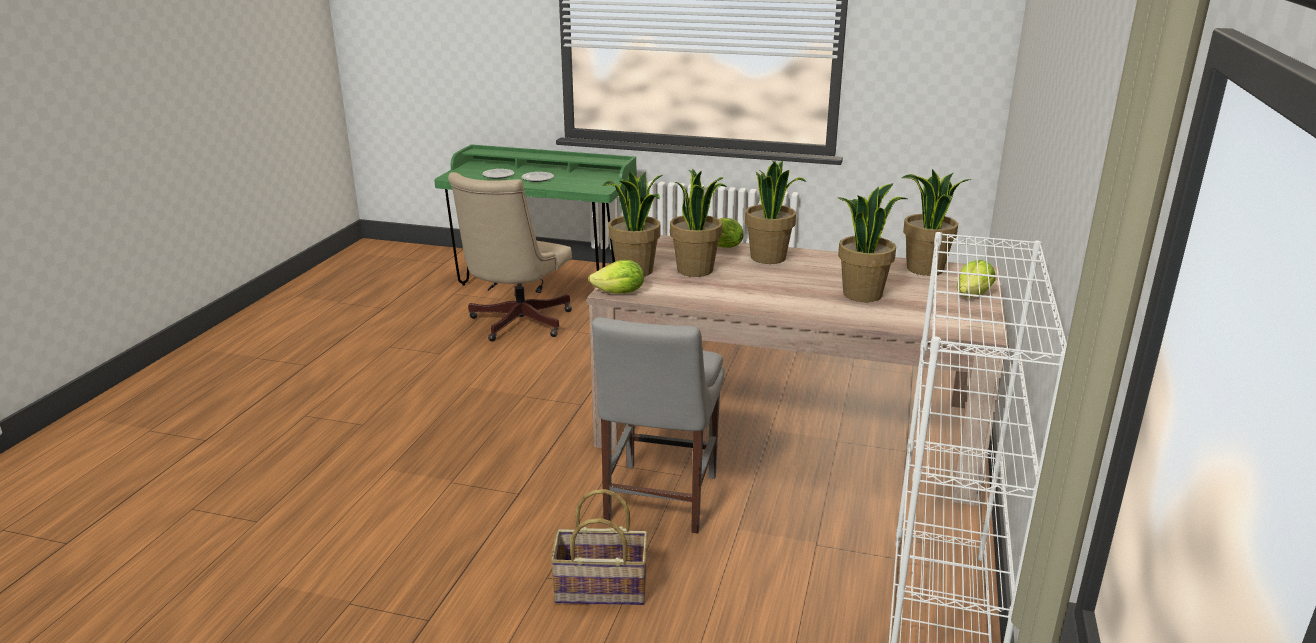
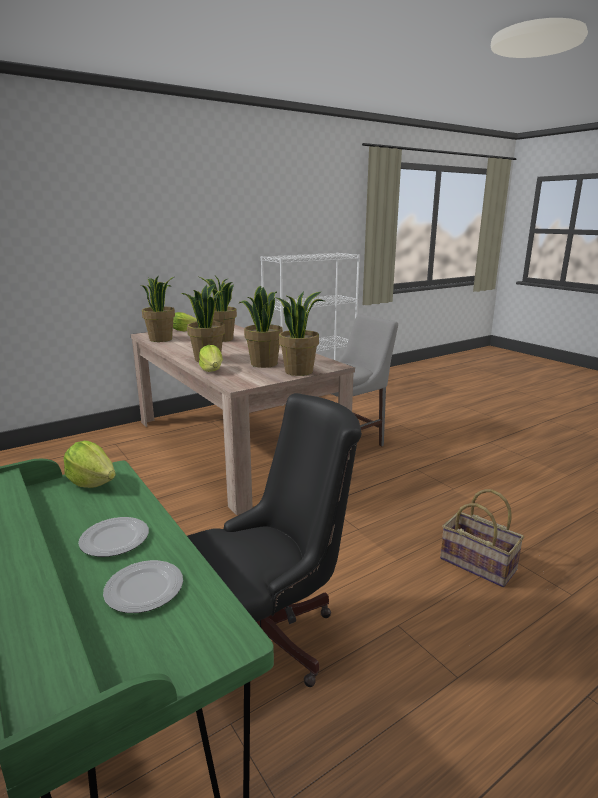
camera: 140 degrees left, 5 degrees down
(516, 324) = (272, 635): beige office chair -> black office chair
(600, 589) = (409, 428): basket -> basket (478, 564)
(620, 293) = (332, 364): lettuce -> lettuce (92, 482)

